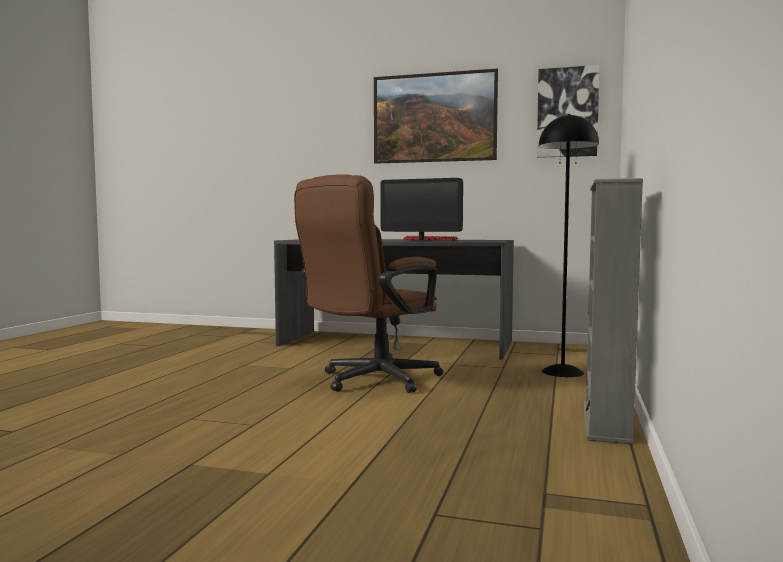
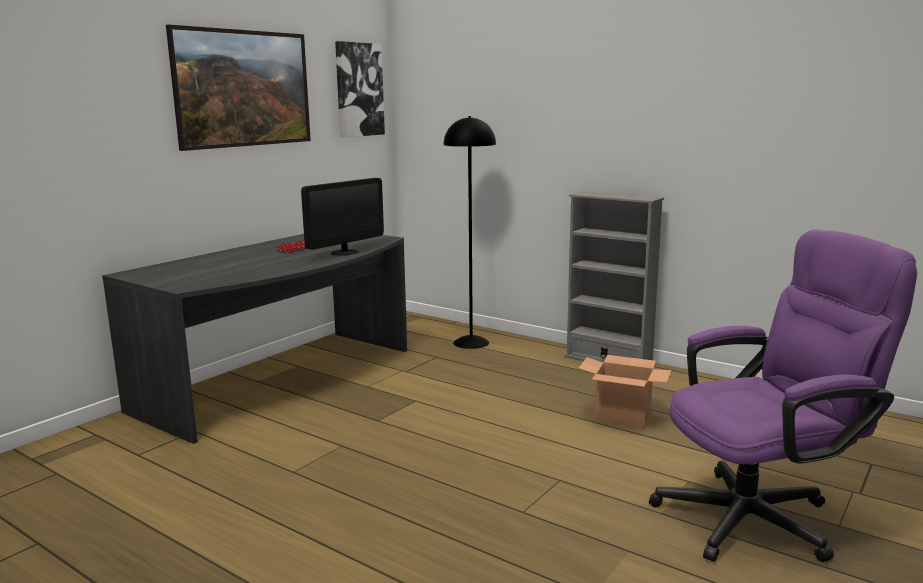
camera: 70 degrees left, 10 degrees up
(185, 512) = (761, 516): none -> purple office chair
(371, 381) = (440, 413): brown office chair -> none
(425, 438) = (623, 417): none -> cardboard box

